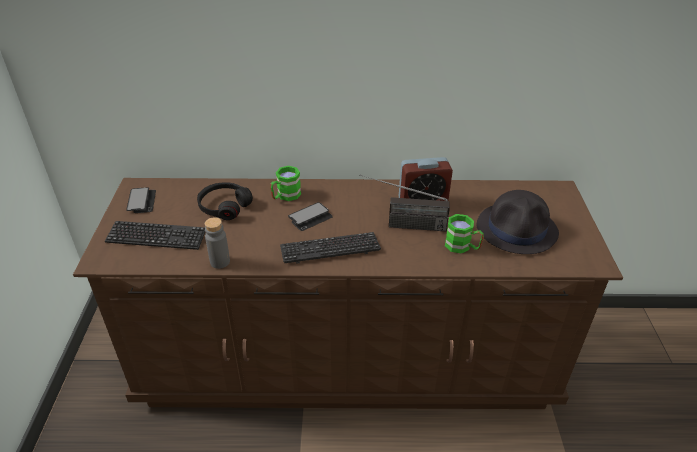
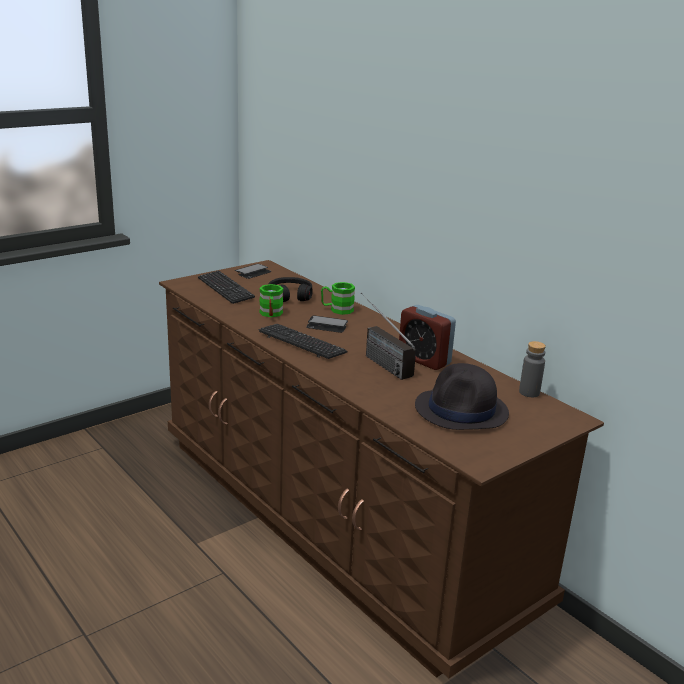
camera: 50 degrees right, 15 degrees down
(220, 262) = (230, 314): grey bottle -> grey bottle (529, 392)
(462, 247) = (392, 392): green mug -> green mug (271, 314)

